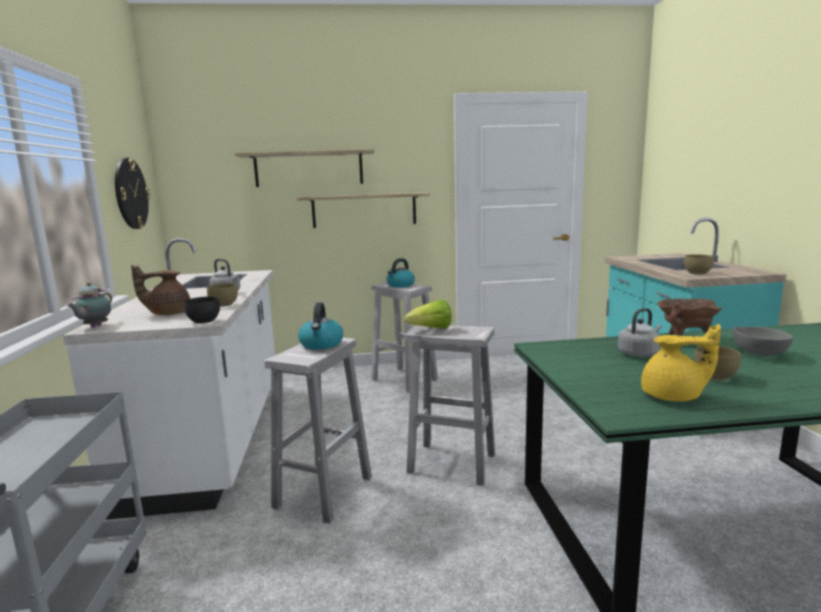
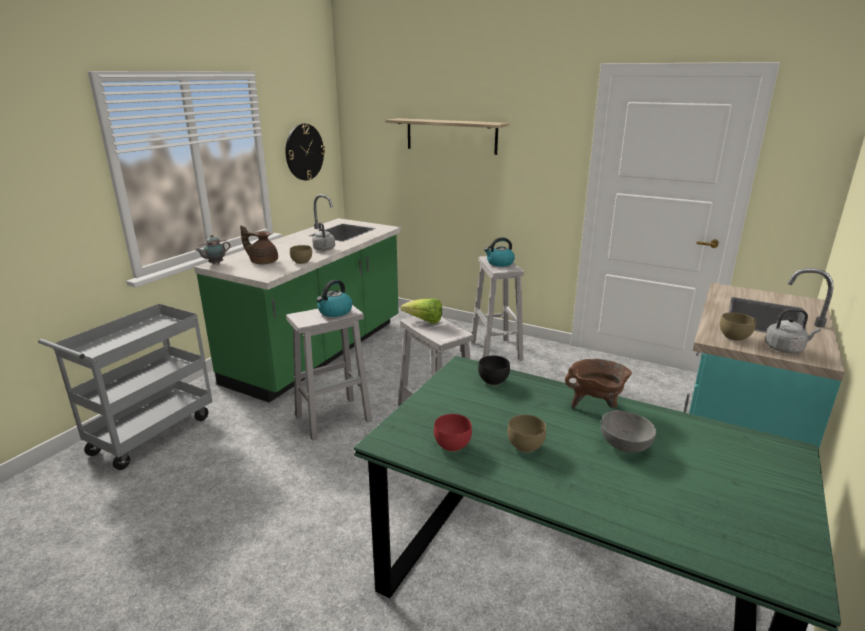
camera: 35 degrees right, 10 degrees up
(203, 321) = (265, 275): black bowl -> black bowl (493, 380)
(214, 436) = (318, 351): white counter -> green counter
(364, 210) = (495, 181): shelf -> none
(639, 353) = (522, 402): grey kettle -> grey kettle (785, 348)
(674, 396) = (452, 446): yellow teapot -> red bowl

